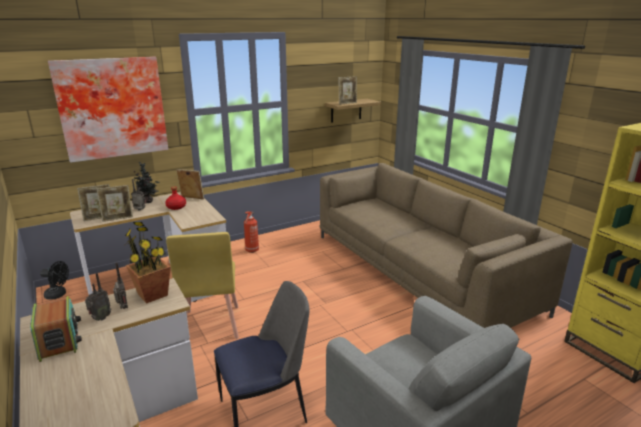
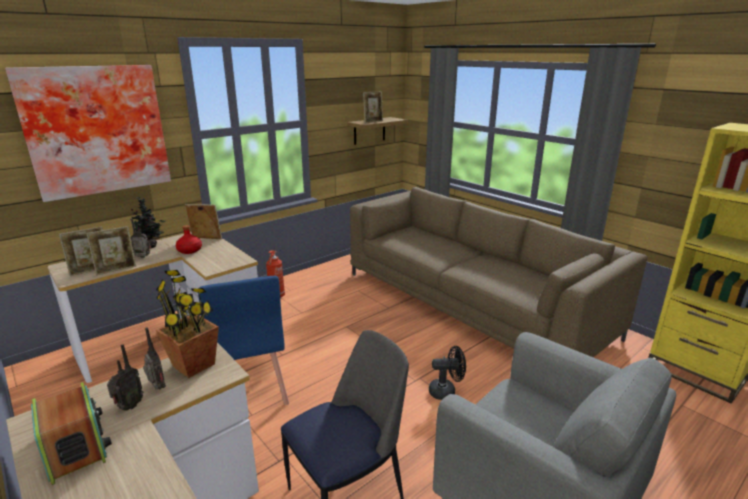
camera: 10 degrees left, 0 degrees up
(58, 295) = (38, 374): black fan -> black fan (446, 391)
(211, 324) = (250, 391): yellow chair -> blue chair

